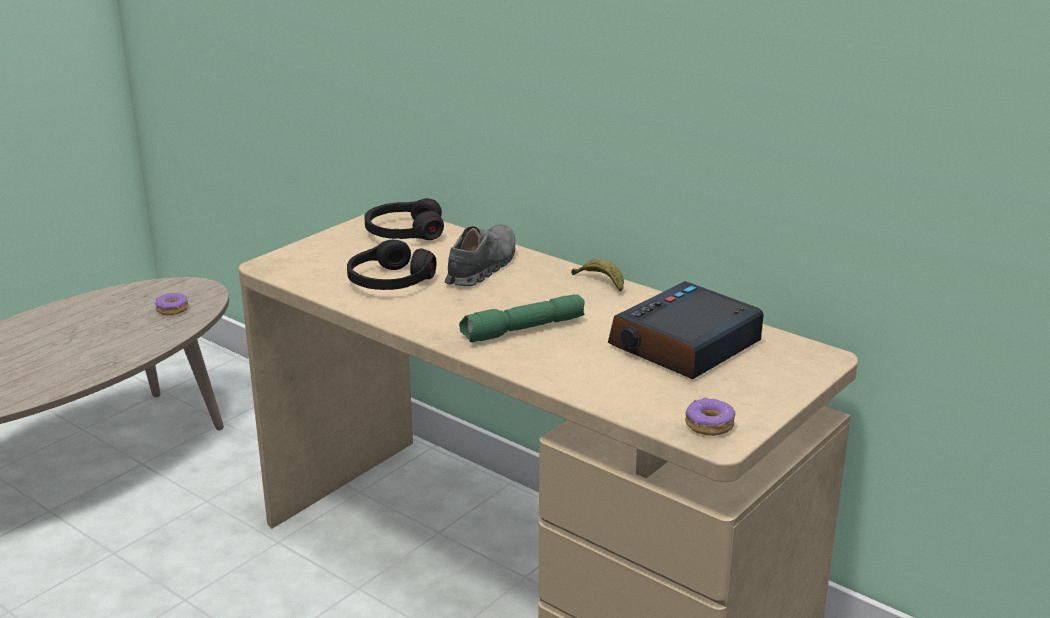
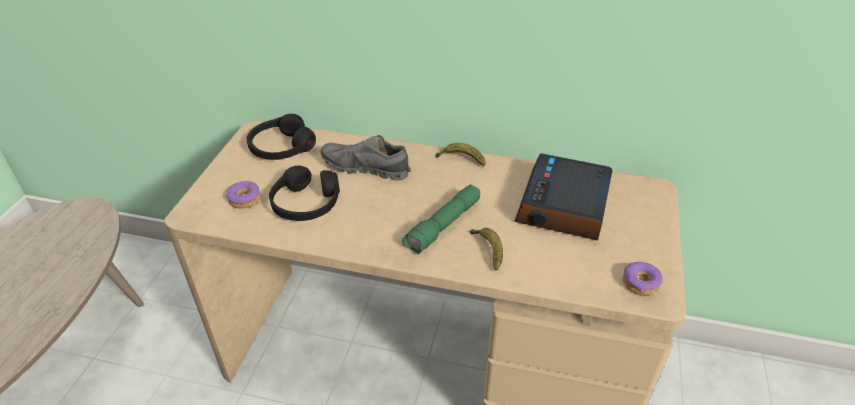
camera: 25 degrees left, 15 degrees up
(172, 309) = (75, 237): donut -> donut (245, 199)
(481, 267) = (365, 168): grey shoe -> grey shoe turned 75 degrees counterclockwise
(555, 359) = (488, 250): none -> banana

